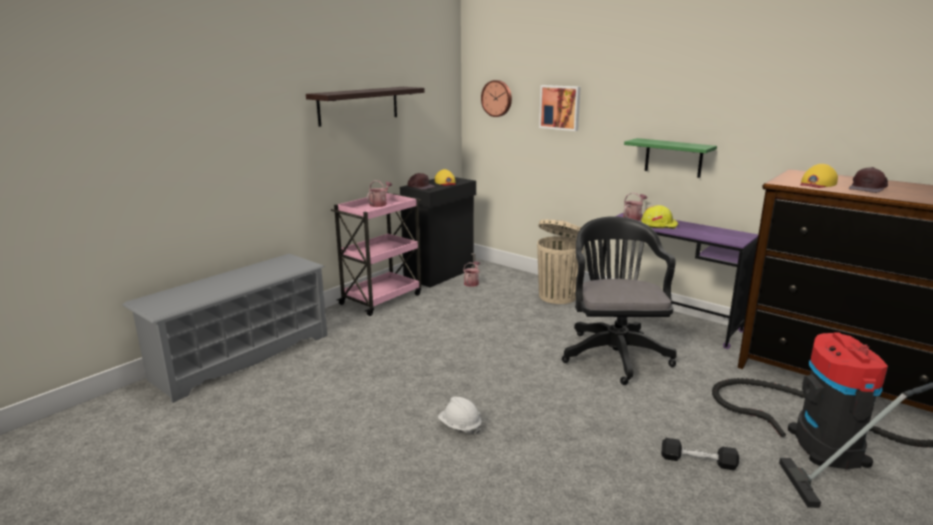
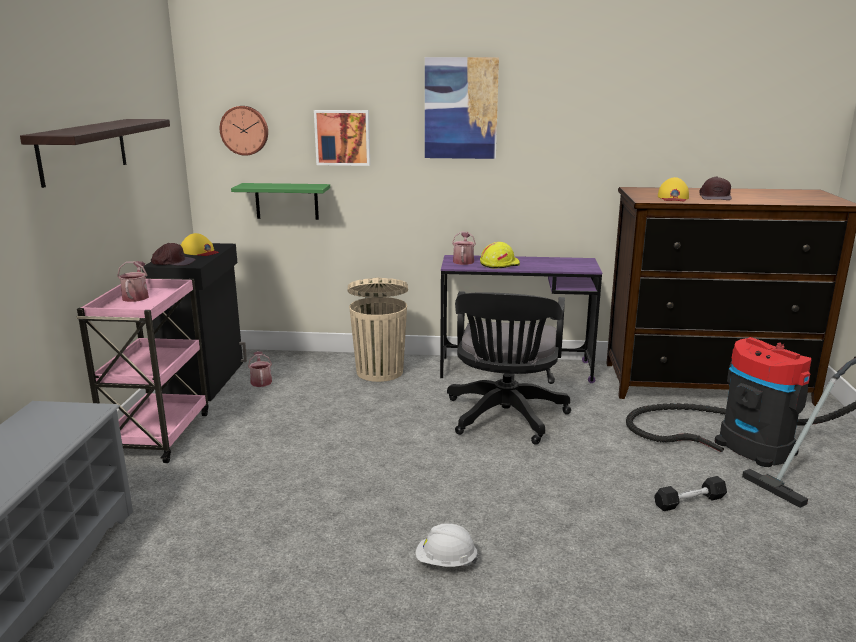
camera: 35 degrees left, 0 degrees up
(614, 353) = (505, 418): black office chair -> black office chair turned 135 degrees counterclockwise
(651, 88) = (461, 108): none -> picture
(673, 158) = (494, 187): green shelf -> green shelf (286, 201)

